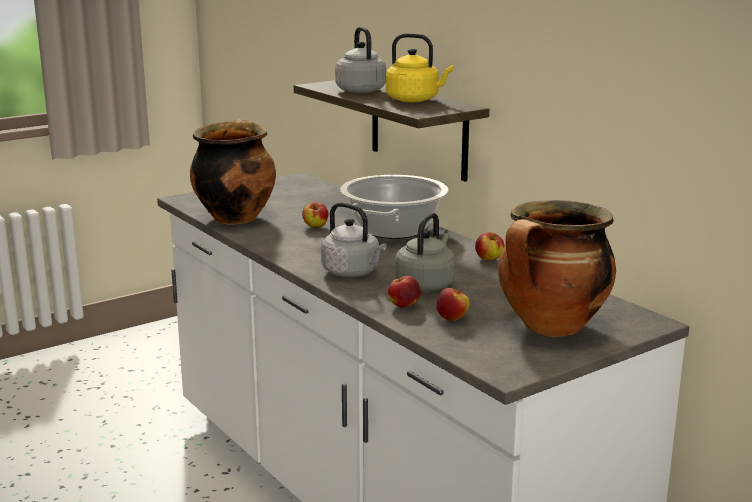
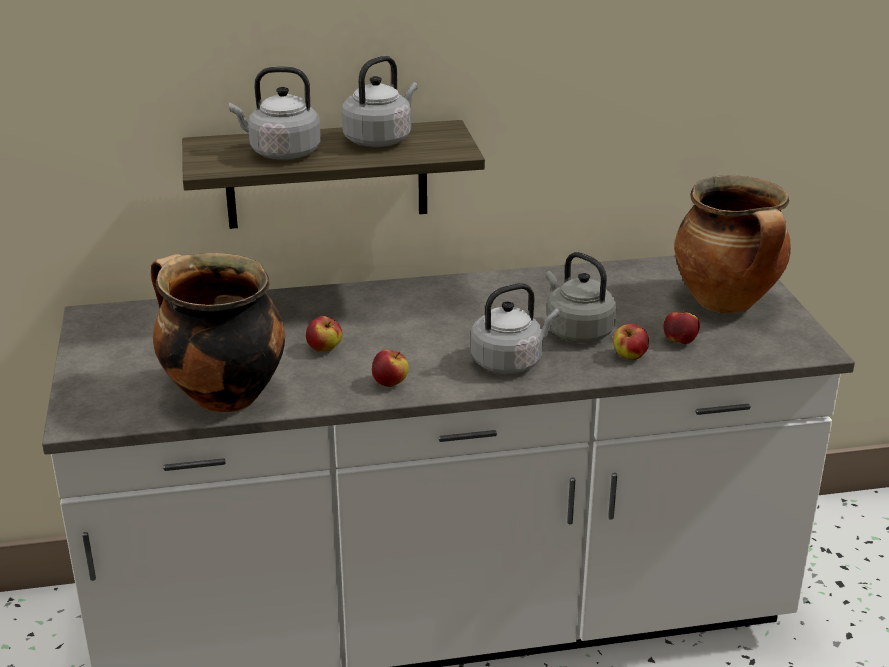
camera: 65 degrees left, 10 degrees up
(394, 230) = (385, 306): cooking pot -> none
(415, 100) = (380, 139): yellow kettle -> grey kettle
(489, 259) = (529, 282): apple -> apple (390, 383)

